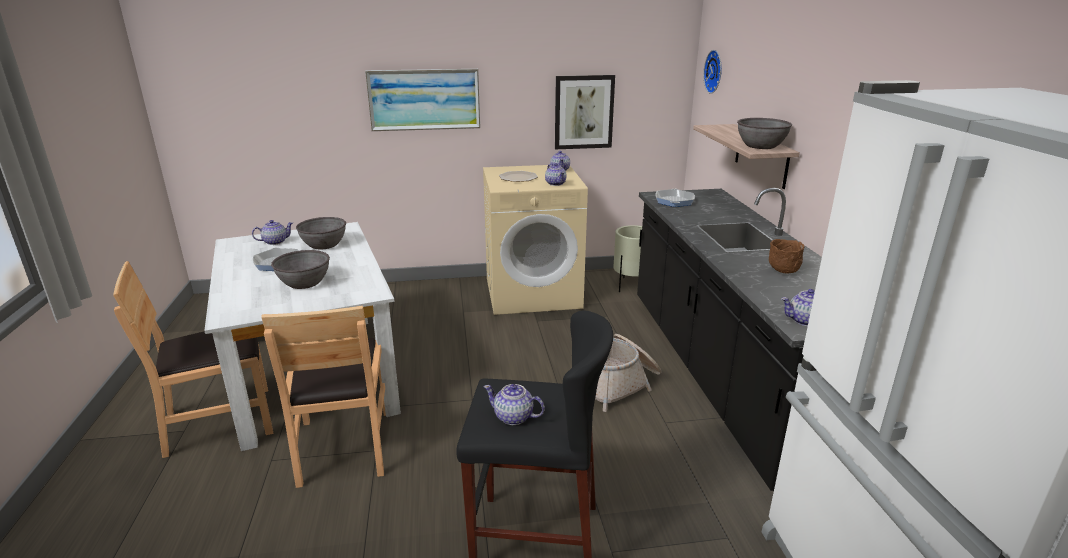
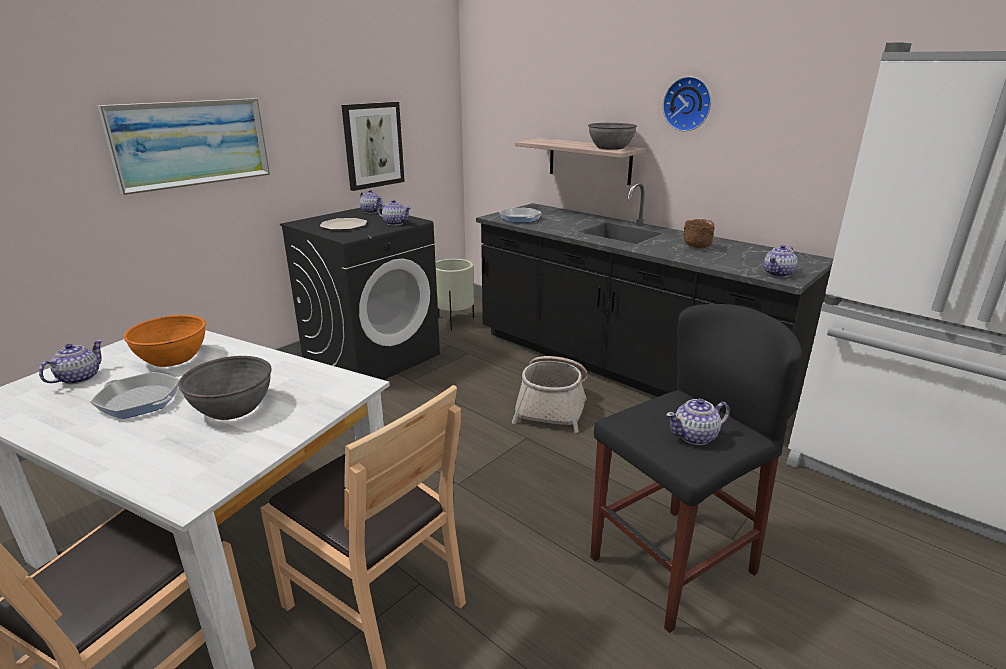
camera: 40 degrees left, 0 degrees up
(324, 244) = (173, 358): grey bowl -> orange bowl
(533, 293) = (372, 357): beige washing machine -> black washing machine
(715, 71) = (498, 91): wall clock -> wall clock (688, 104)

